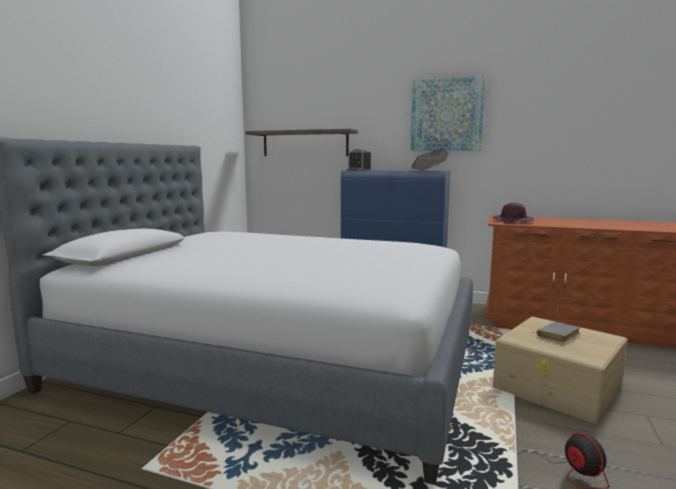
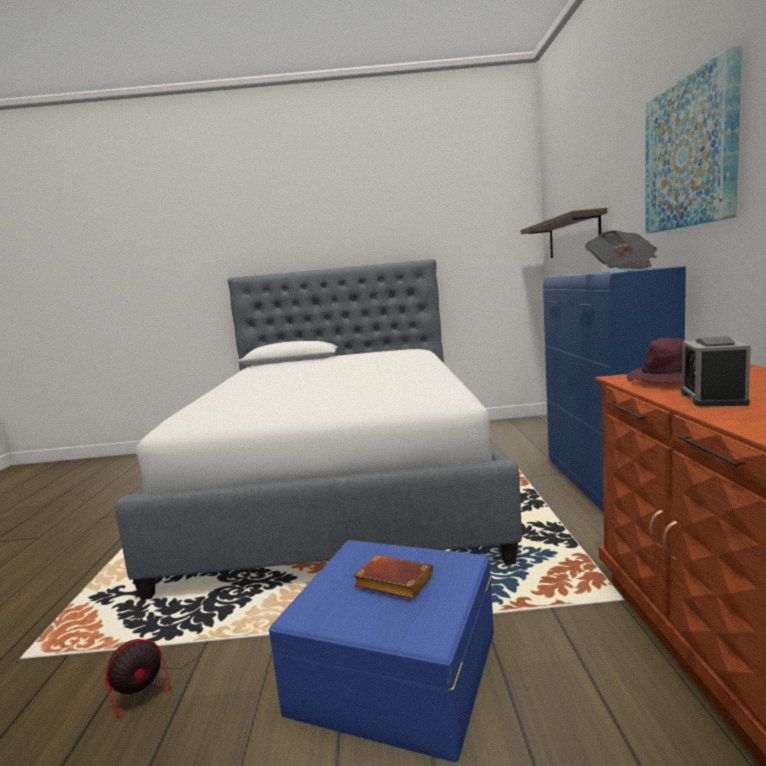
camera: 70 degrees right, 0 degrees up
(359, 170) = (569, 274): alarm clock -> alarm clock (713, 398)
(558, 387) = (394, 671): beige storage box -> blue storage box
(559, 336) = (391, 583): grey book -> brown book

